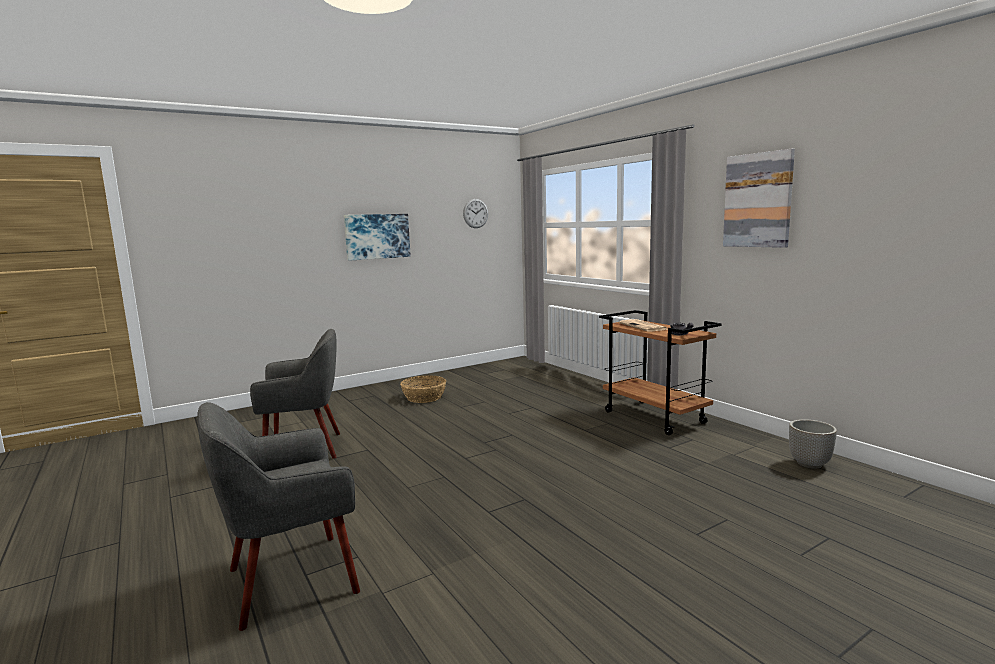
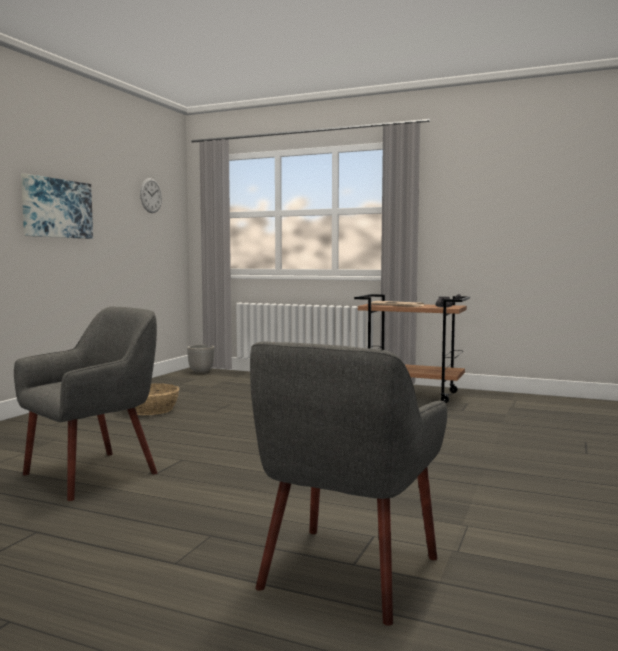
camera: 35 degrees left, 5 degrees down
(758, 200) = (490, 189): picture -> none
(810, 464) = (566, 404): planter -> planter (201, 372)

